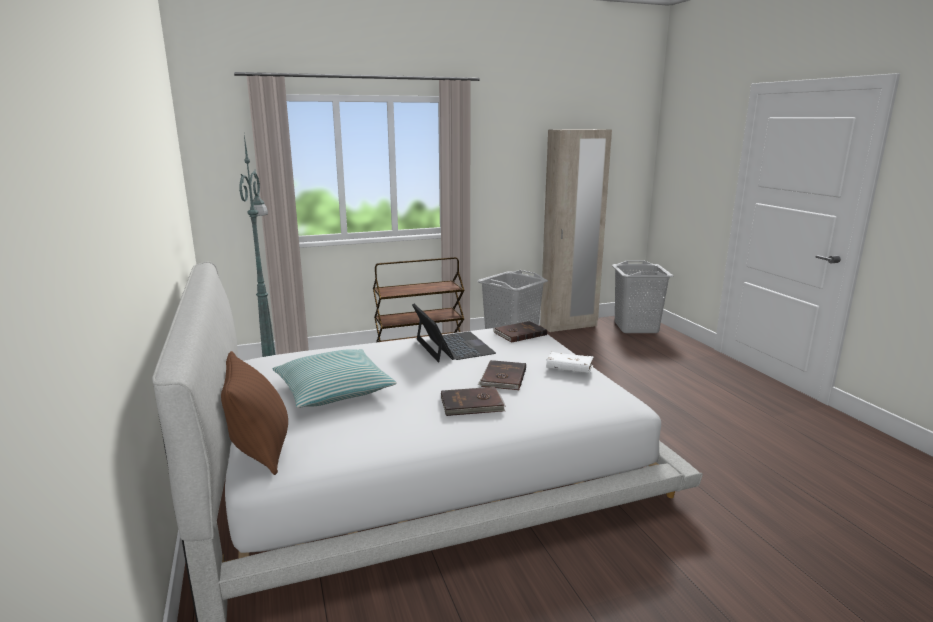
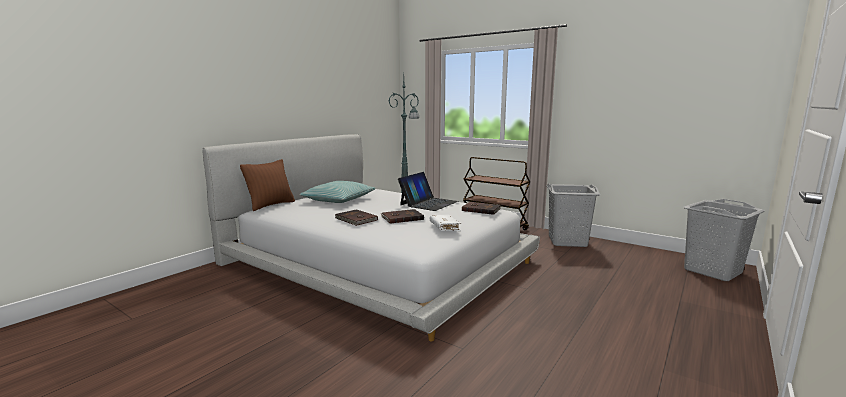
camera: 55 degrees right, 5 degrees down
(568, 326) = (643, 249): beige wardrobe -> none

